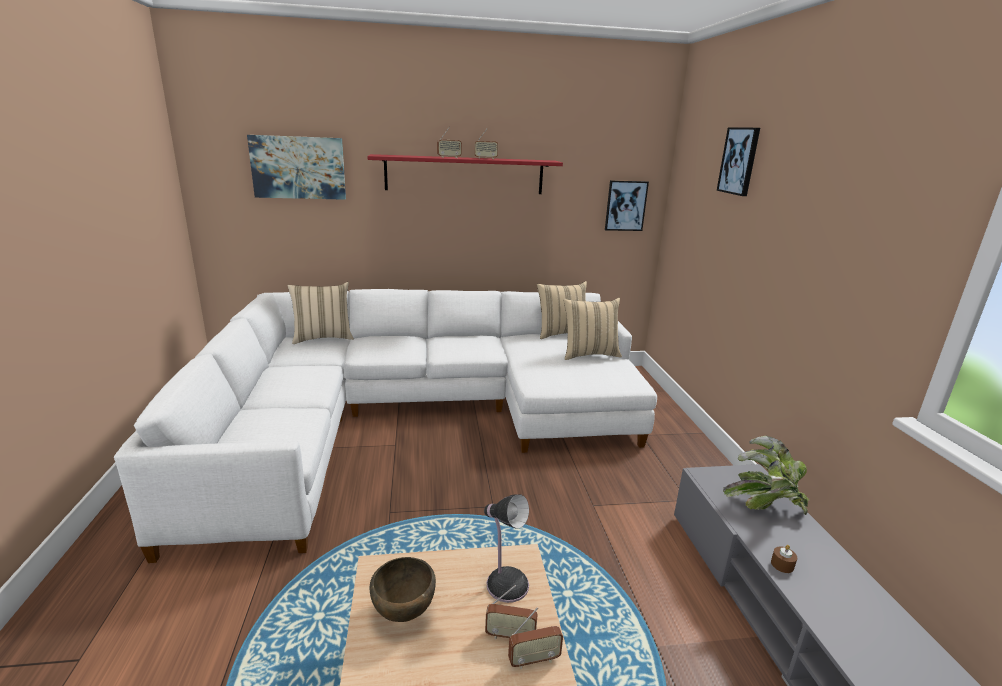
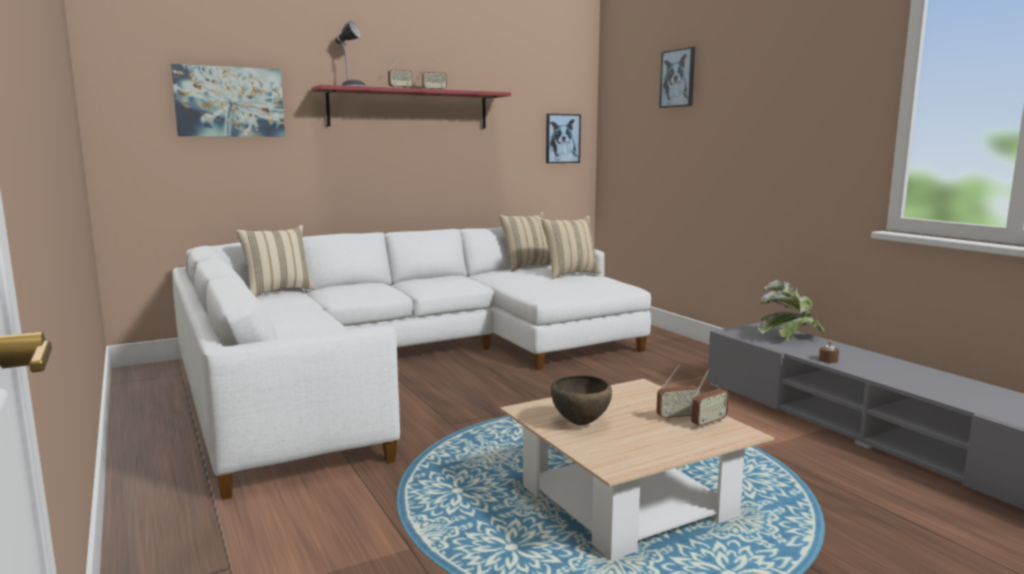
camera: 20 degrees left, 10 degrees down
(505, 583) = (643, 398): table lamp -> table lamp (352, 87)

